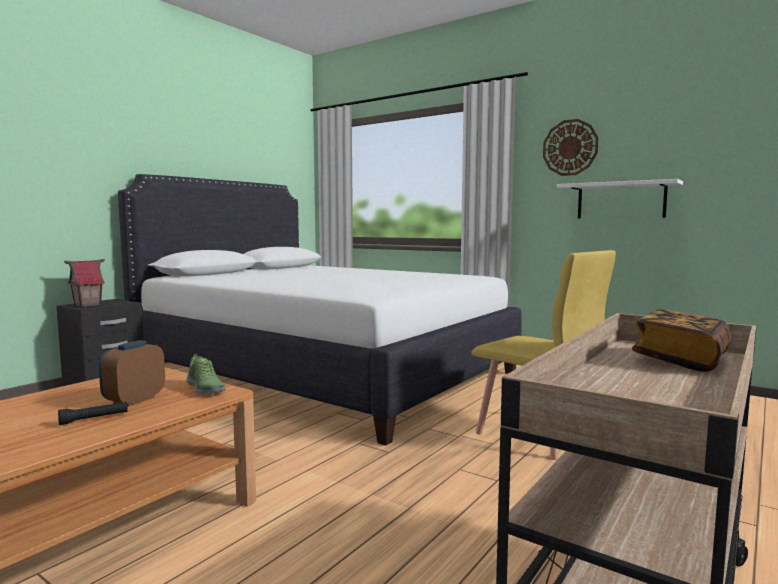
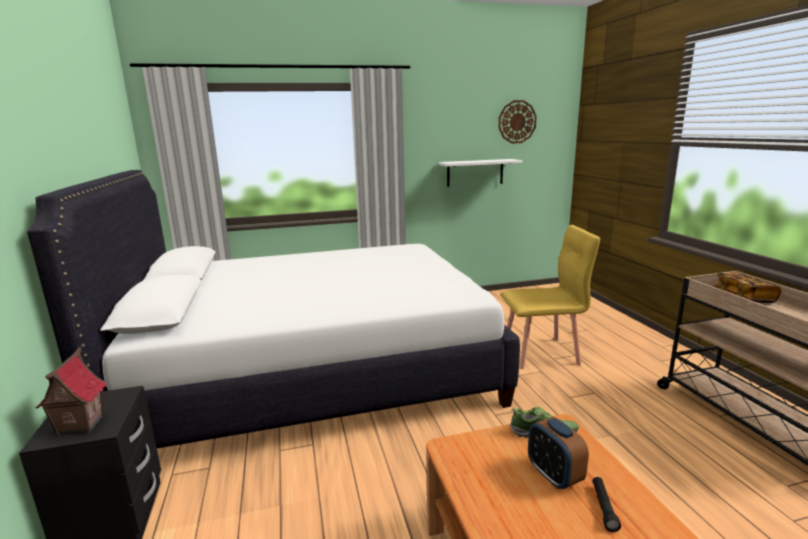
camera: 50 degrees left, 10 degrees up
(570, 147) = (439, 132): wall clock -> wall clock (517, 122)

